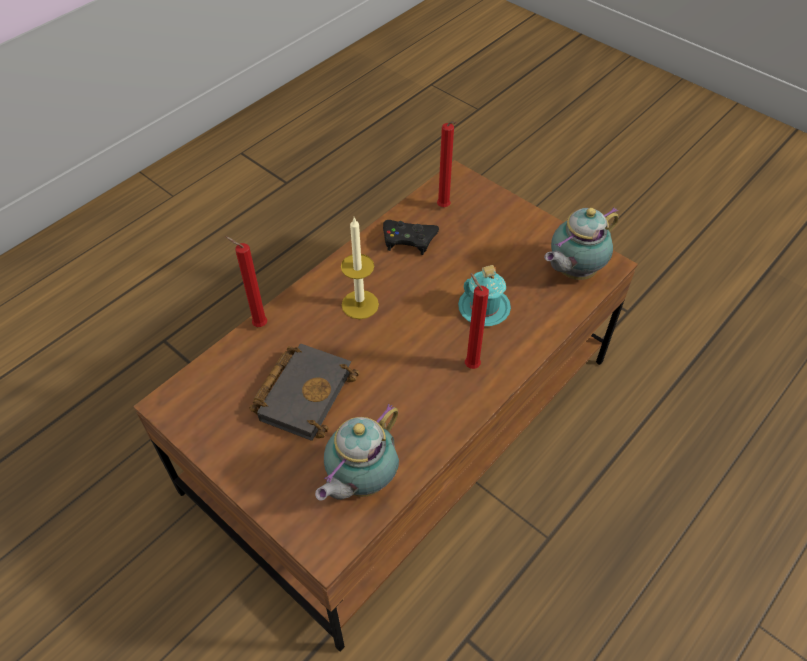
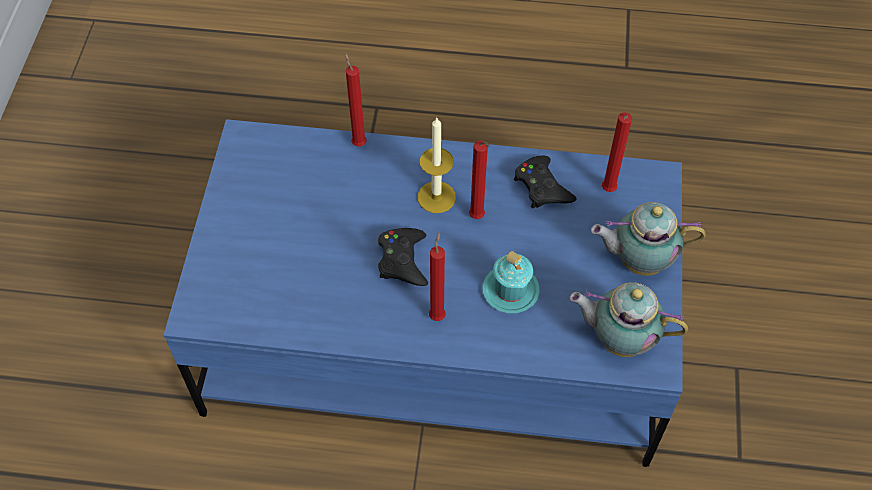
camera: 55 degrees right, 5 degrees up
(303, 392) = (317, 215): black book -> none
(360, 481) = (265, 303): teapot -> teapot (638, 261)
(401, 359) = (403, 260): none -> black game controller
(402, 291) = (478, 218): none -> red candle
(403, 423) = (436, 333): brown coffee table -> blue coffee table

